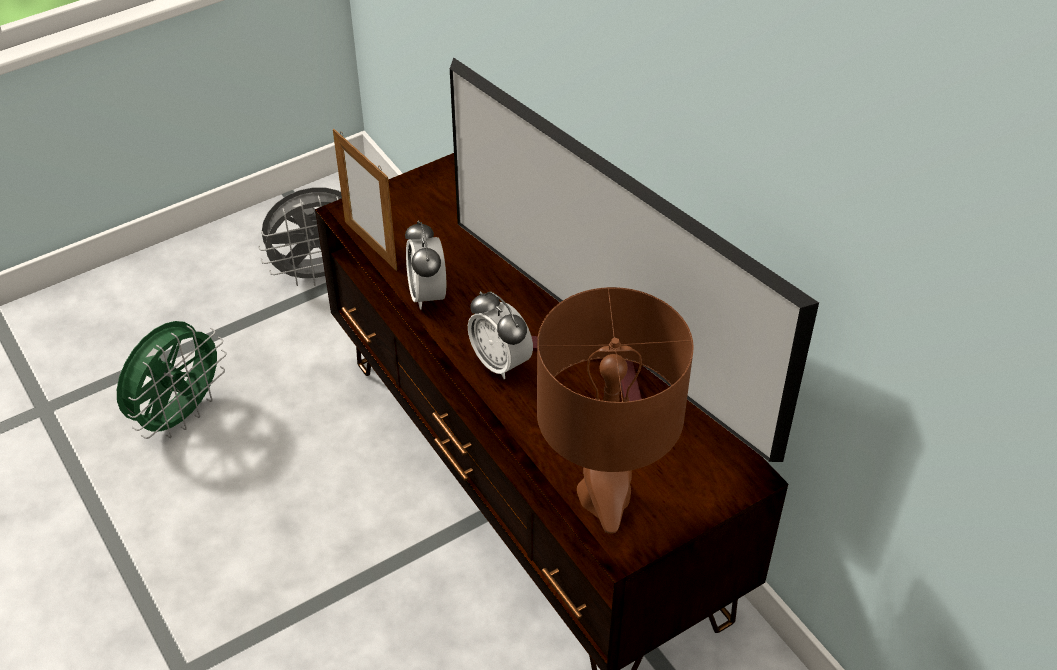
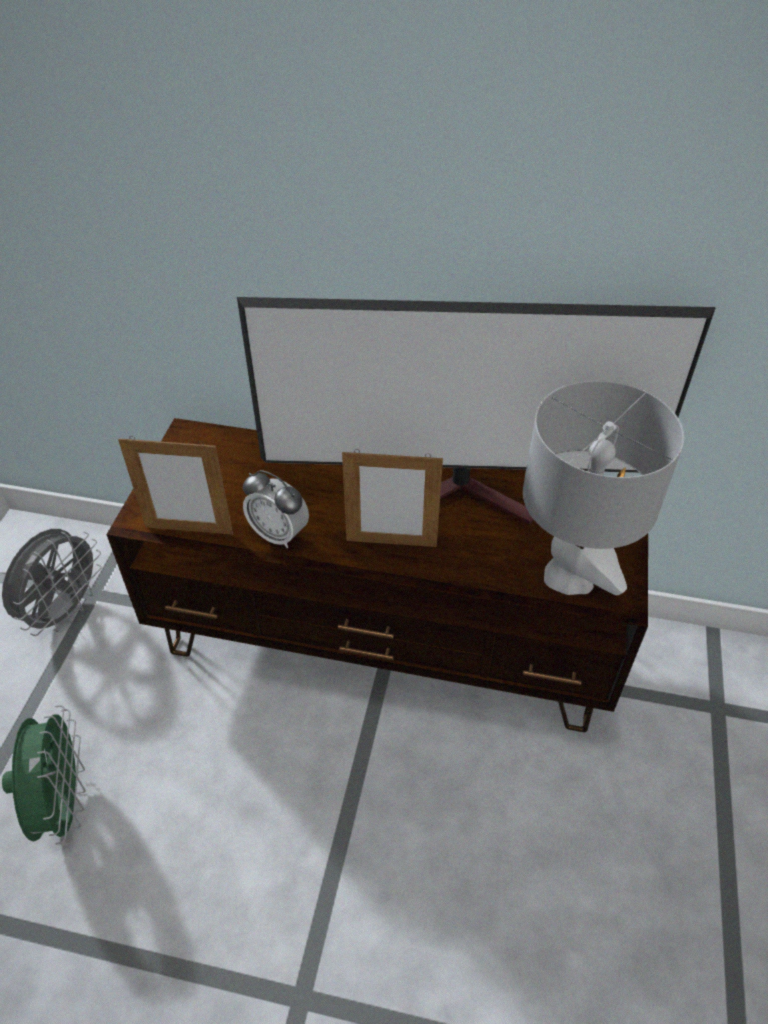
camera: 45 degrees left, 0 degrees up
(500, 362) = (391, 543): alarm clock -> picture frame
(604, 496) = (569, 577): brown table lamp -> grey table lamp

